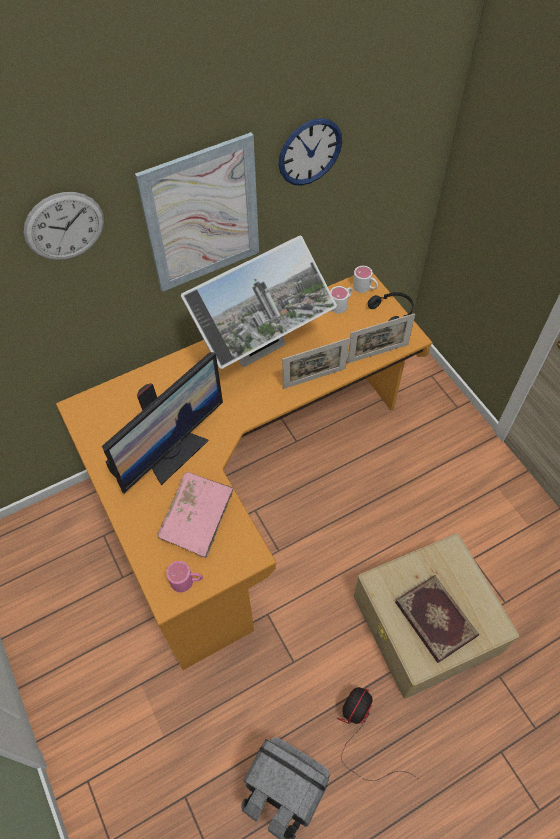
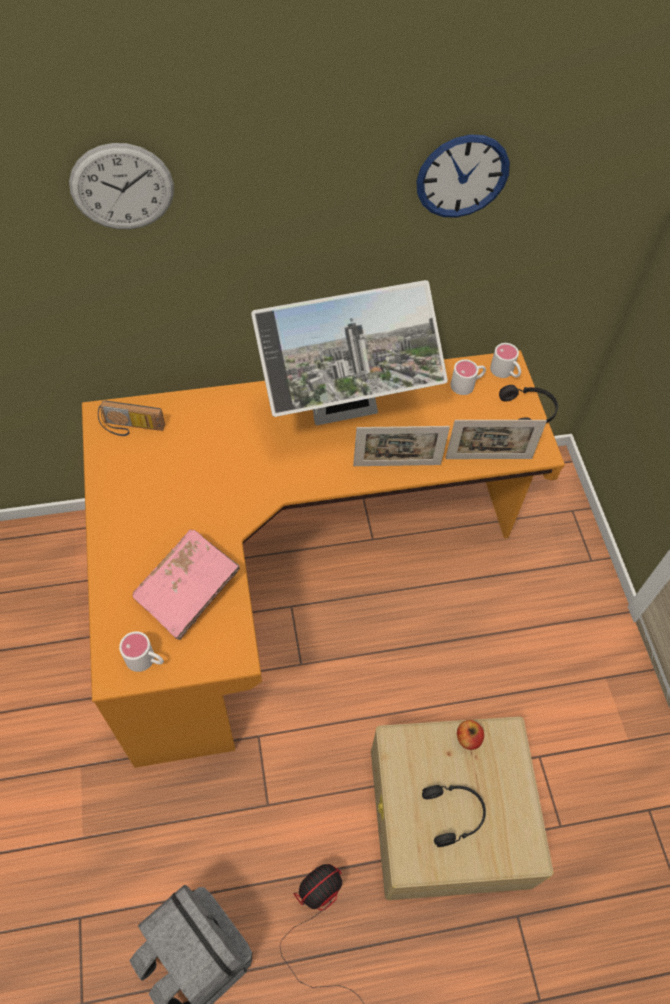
camera: 15 degrees right, 0 degrees up
(103, 411) = (131, 428): none -> radio
(173, 452) = (191, 502): monitor -> none
(187, 581) = (146, 660): pink mug -> white mug
(202, 215) = (304, 221): picture -> none
(426, 561) = (468, 738): none -> apple
(437, 618) = (454, 814): book -> black headphones

